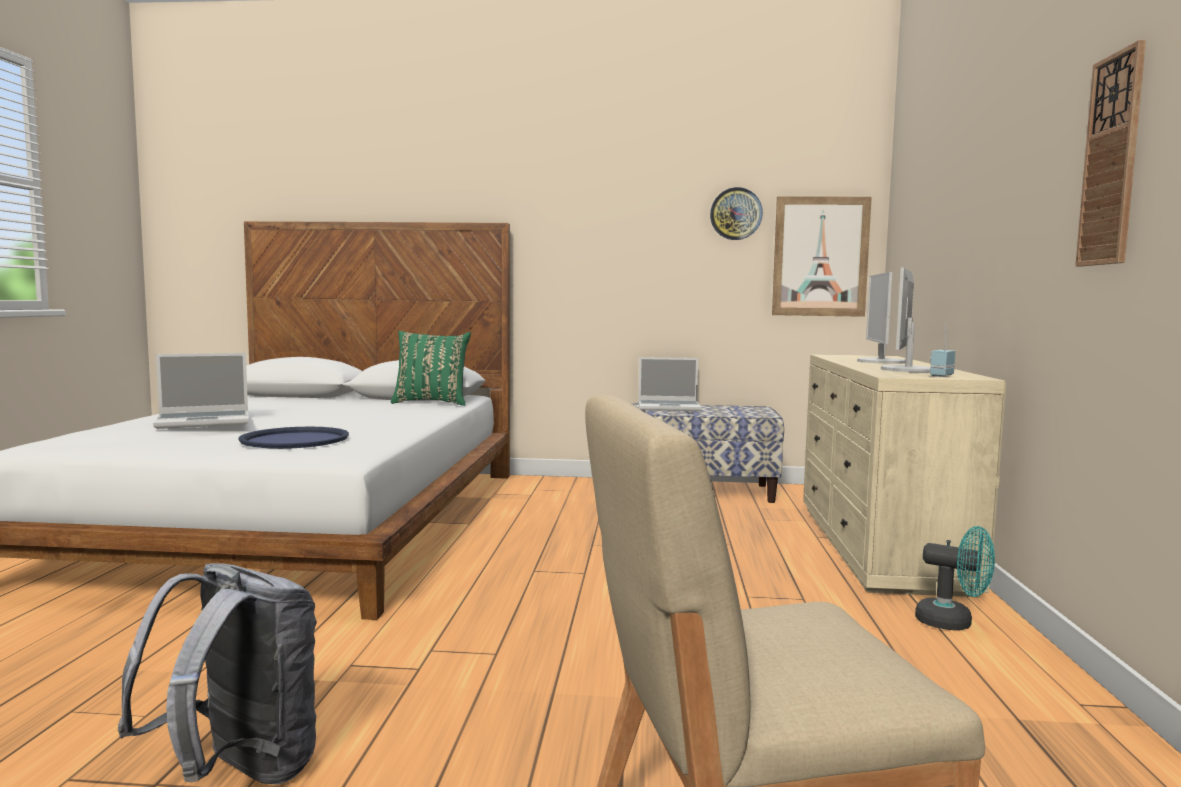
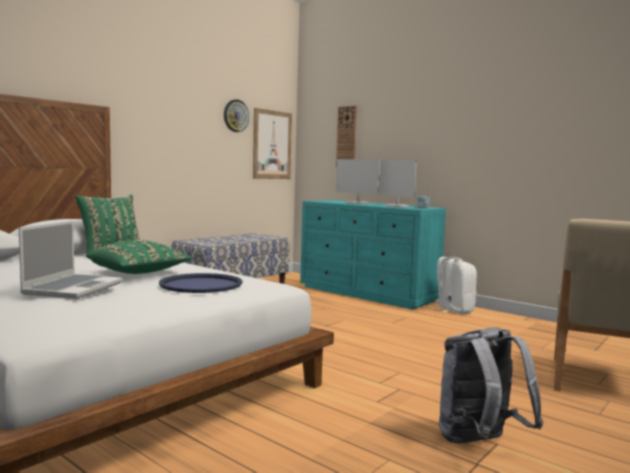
camera: 55 degrees left, 0 degrees up
(333, 421) = (139, 272): none -> green pillow
(669, 407) = (219, 239): laptop -> none
(879, 546) = (367, 294): beige dresser -> turquoise dresser
(953, 623) = (452, 310): turquoise fan -> white backpack
(1111, 160) = (504, 125): wall clock -> wall clock (347, 137)

